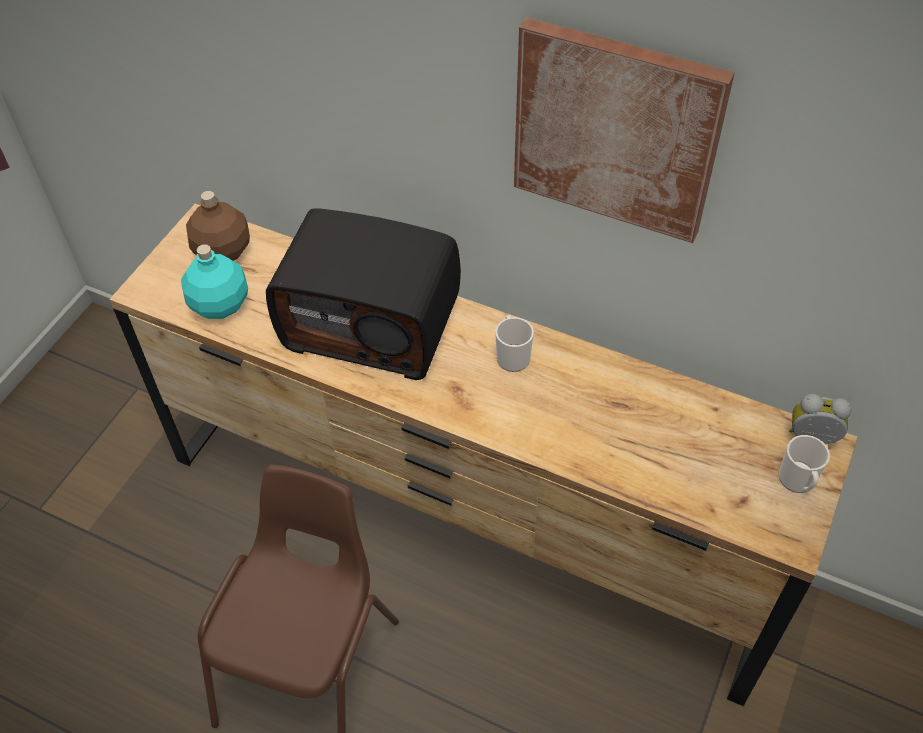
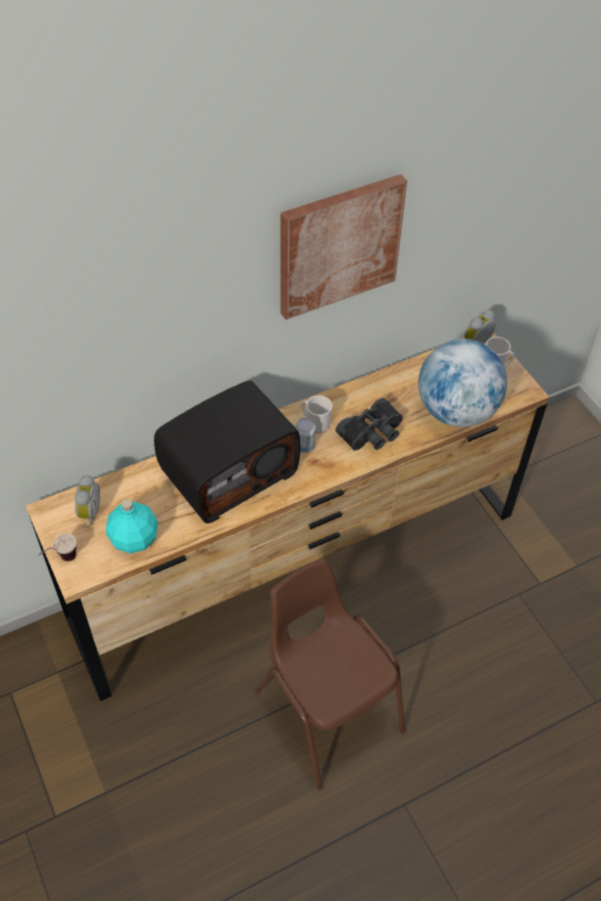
camera: 55 degrees left, 0 degrees up
(150, 269) = (61, 561): none -> cup
(223, 251) = (88, 512): brown bottle -> alarm clock
(469, 366) = (304, 446): none -> can
(550, 418) = (372, 434): none -> black binoculars
(675, 482) = (456, 411): none -> globe

